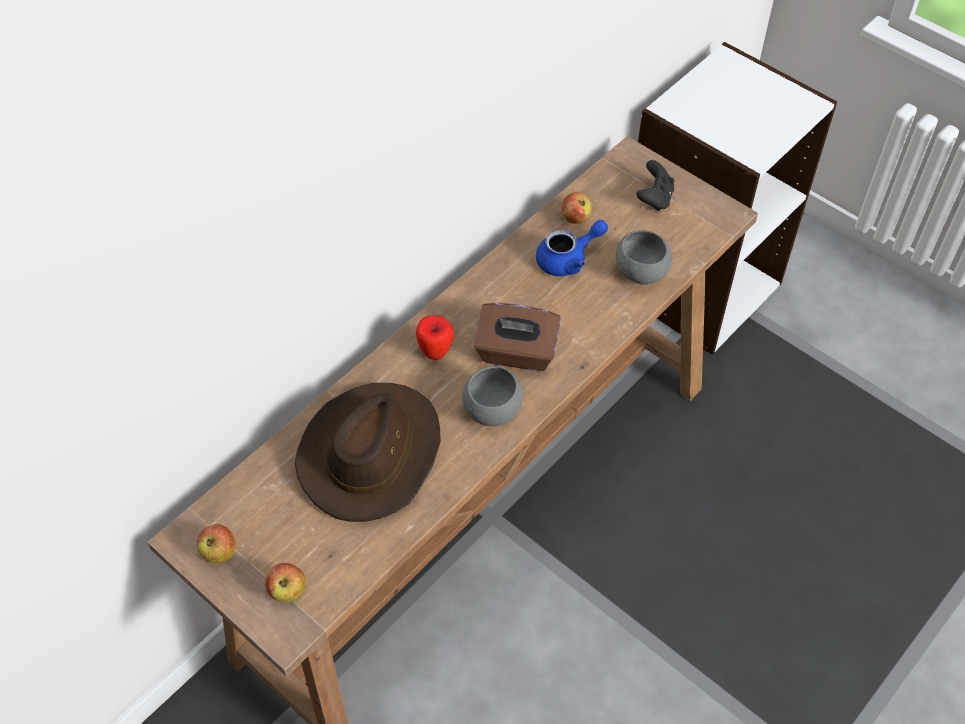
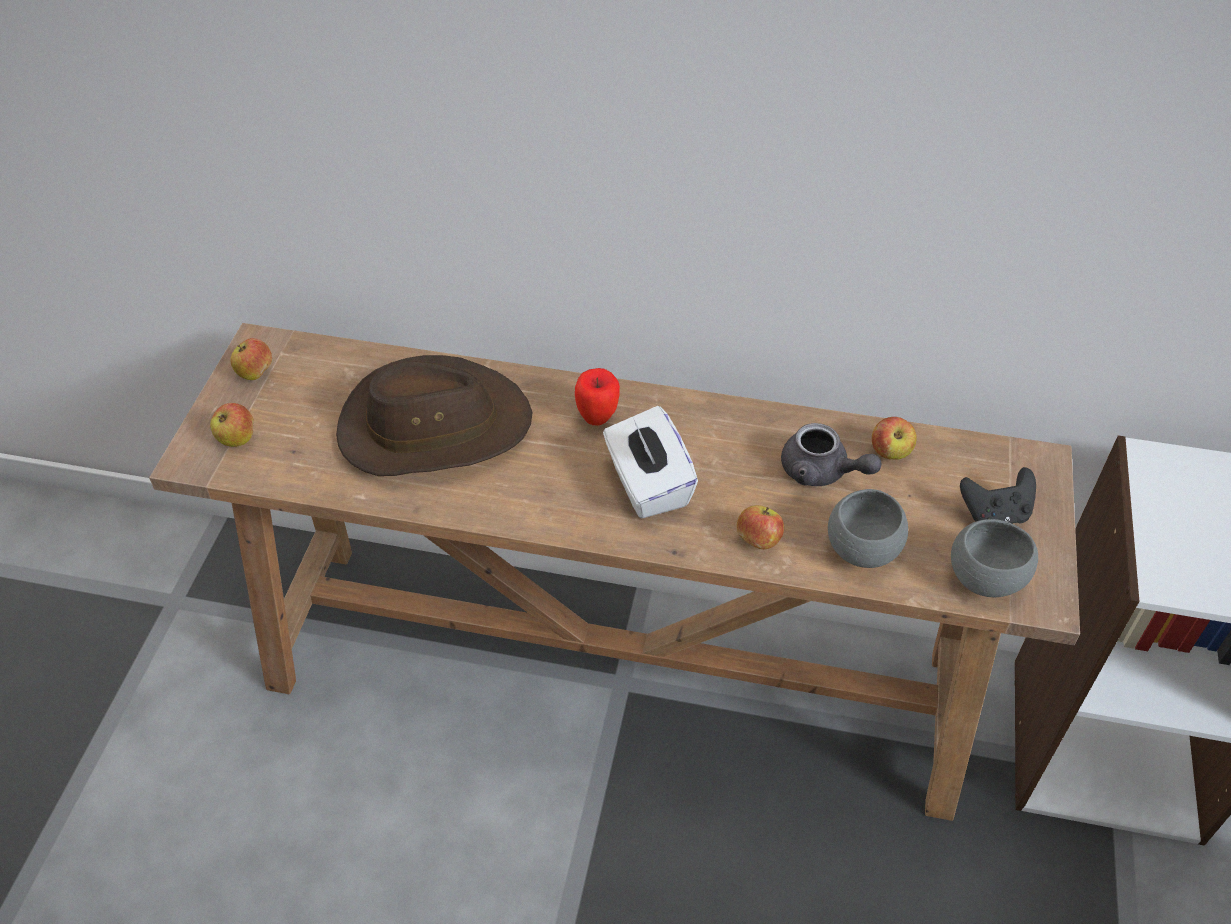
camera: 60 degrees right, 5 degrees down
(492, 410) = (554, 498): grey bowl -> grey bowl (986, 579)
(516, 353) = (647, 484): brown tissue box -> white tissue box
(568, 259) = (821, 472): blue teapot -> grey teapot
(601, 319) = (758, 540): none -> apple

